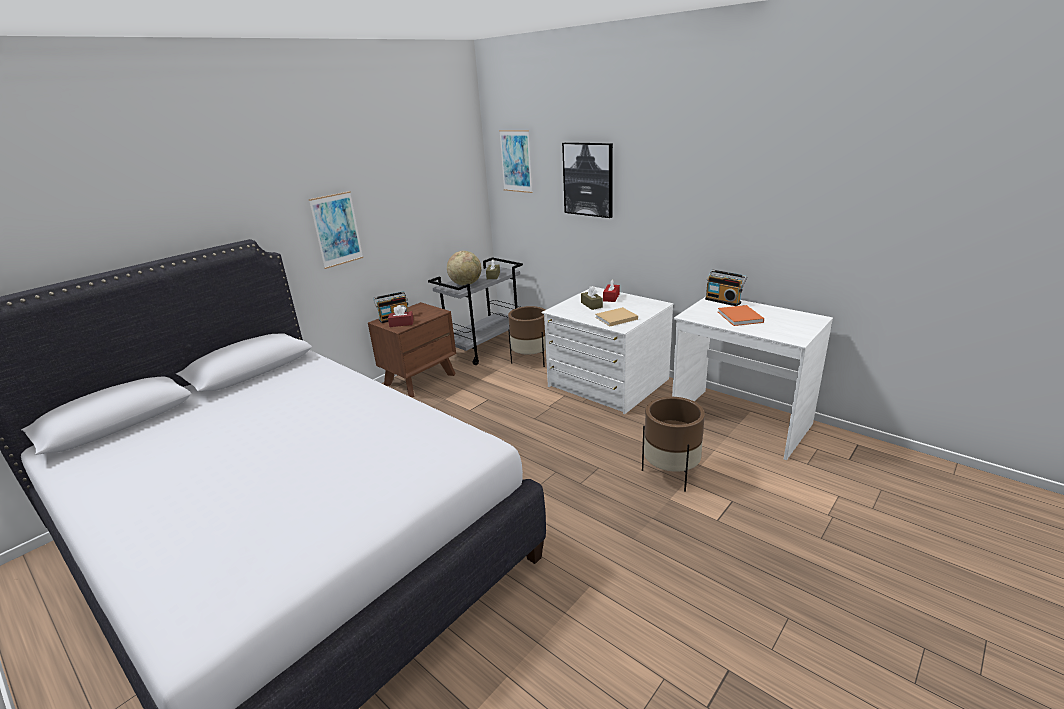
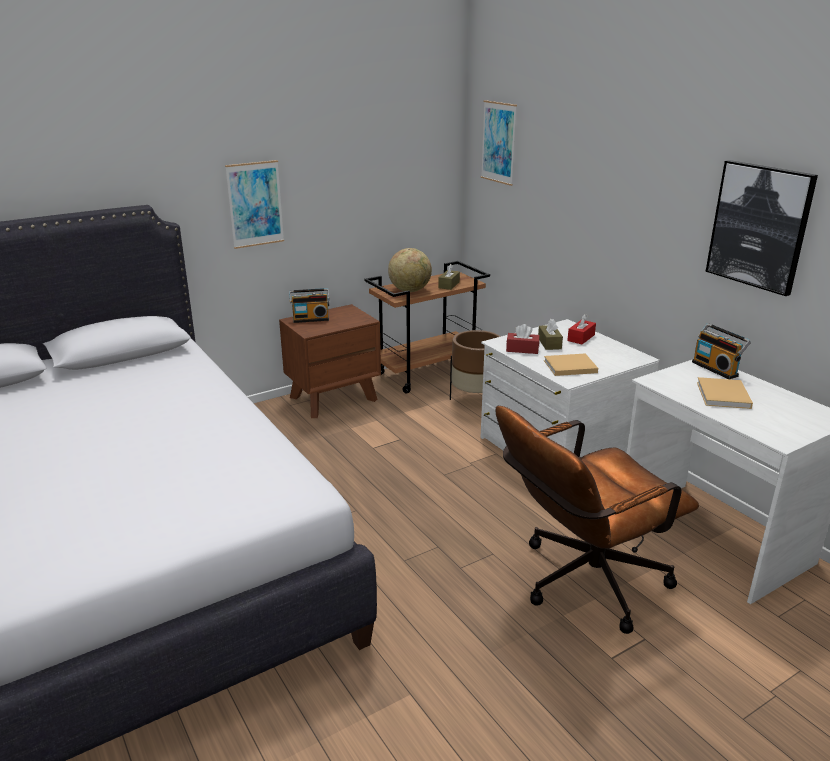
camera: 15 degrees right, 0 degrees up
(401, 323) = (315, 327): red tissue box -> red tissue box (522, 349)
(484, 347) = (427, 373): grey cart -> brown cart
(588, 179) = (577, 178): picture -> picture (759, 226)
(671, 473) = (581, 583): brown planter -> brown office chair
(740, 317) = (723, 396): orange book -> beige book

